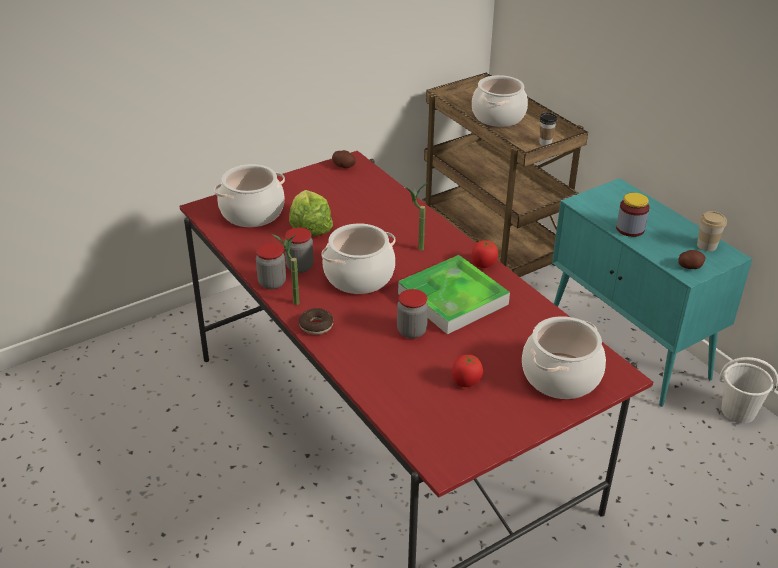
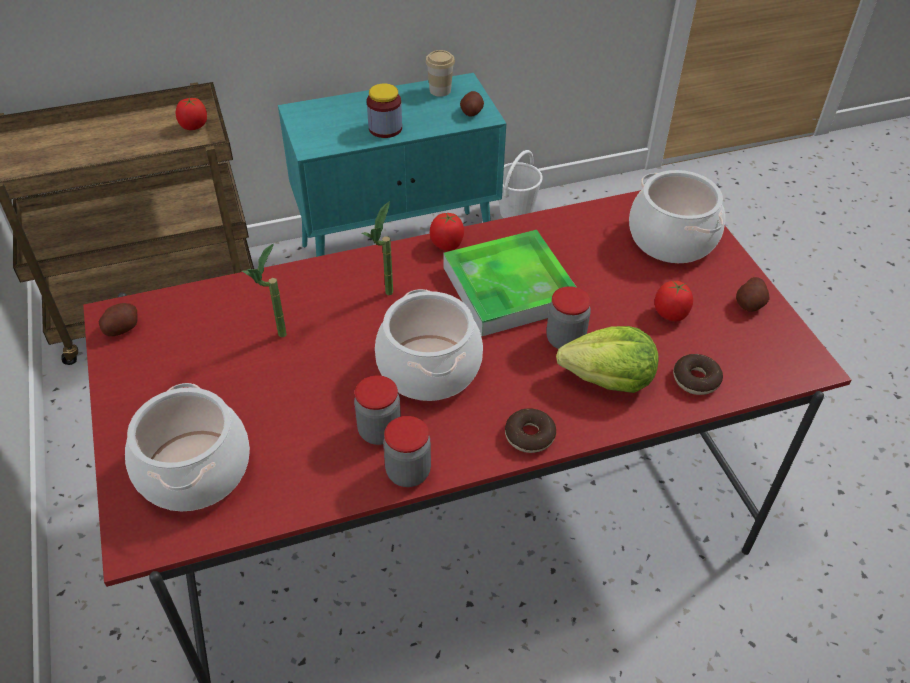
camera: 75 degrees left, 10 degrees up
(290, 301) = (462, 456): potted plant -> potted plant (275, 339)
(310, 227) = (276, 401): lettuce -> lettuce (609, 379)
(399, 400) = (696, 379): none -> donut
(498, 117) = (93, 146): cooking pot -> none
(501, 427) = (750, 304): none -> potato
(545, 143) = (194, 126): cup -> tomato

